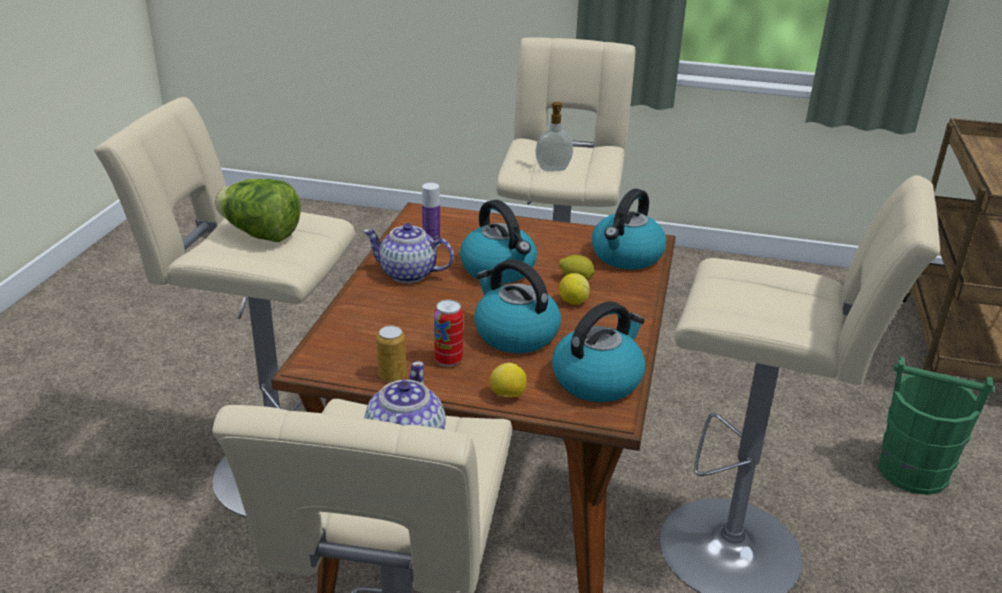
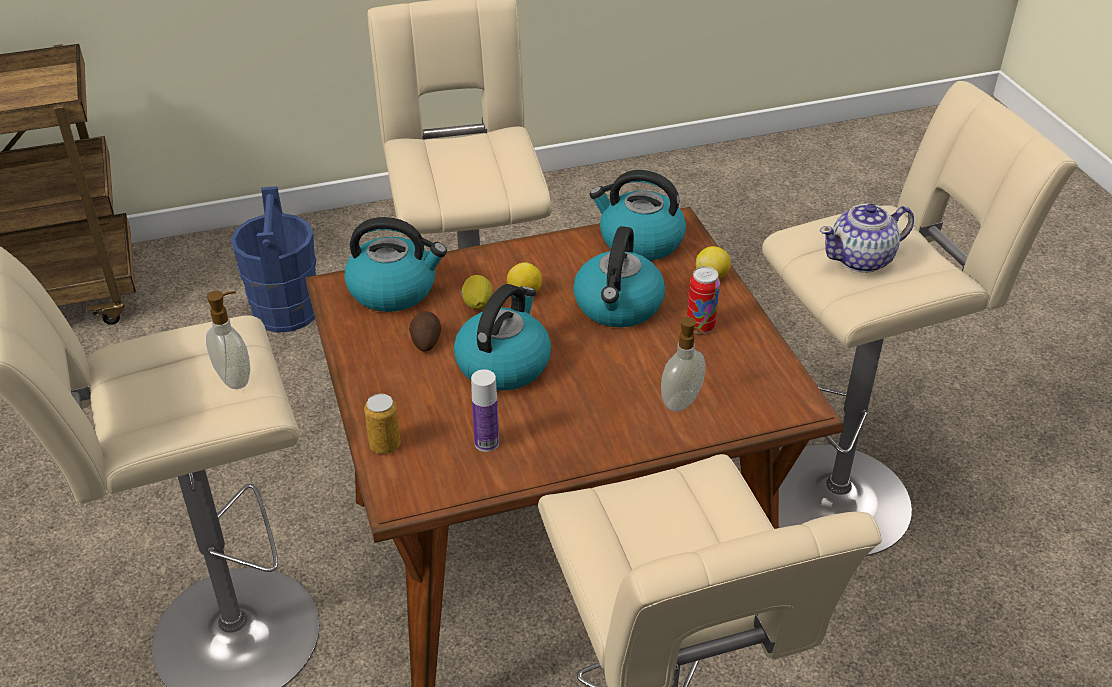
camera: 120 degrees left, 10 degrees up
(261, 234) = (662, 548): lettuce -> none
(379, 318) = (682, 402): none -> soap dispenser
(392, 376) = (758, 348): can -> can (385, 445)
(409, 274) = (576, 425): teapot -> none
(554, 252) = (425, 340): none -> potato
(913, 472) = (286, 311): green bucket -> blue bucket

